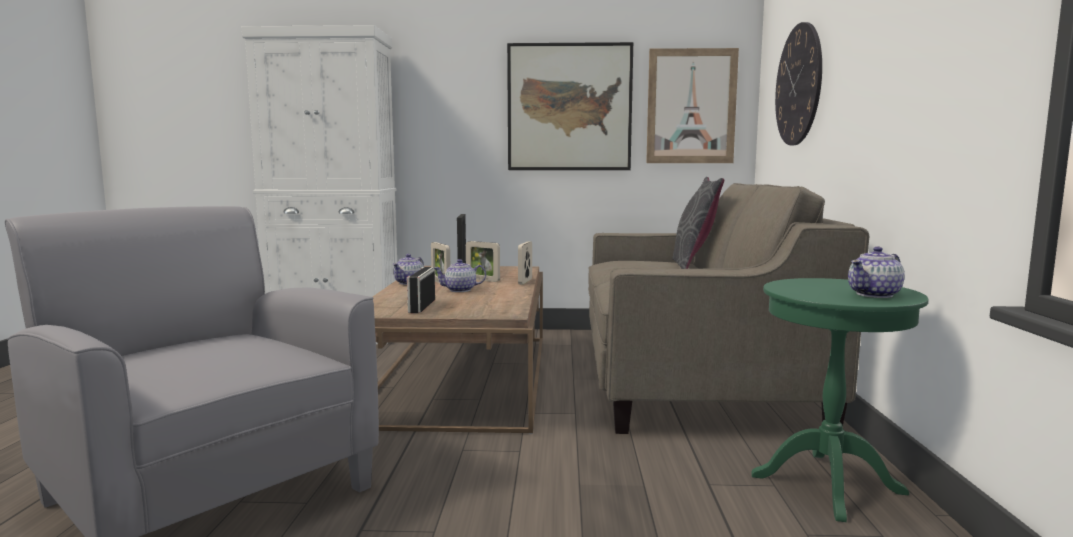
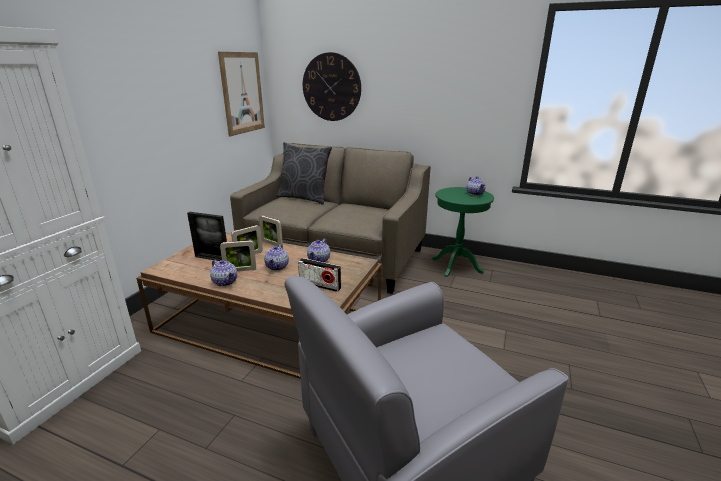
camera: 70 degrees left, 15 degrees up
(495, 299) = (319, 260): none -> teapot
(569, 107) = (181, 101): picture -> none

